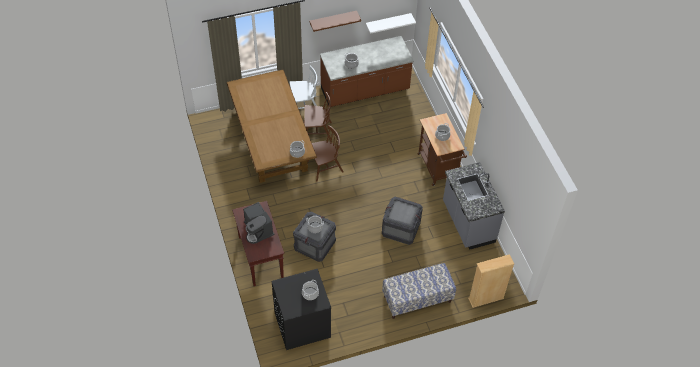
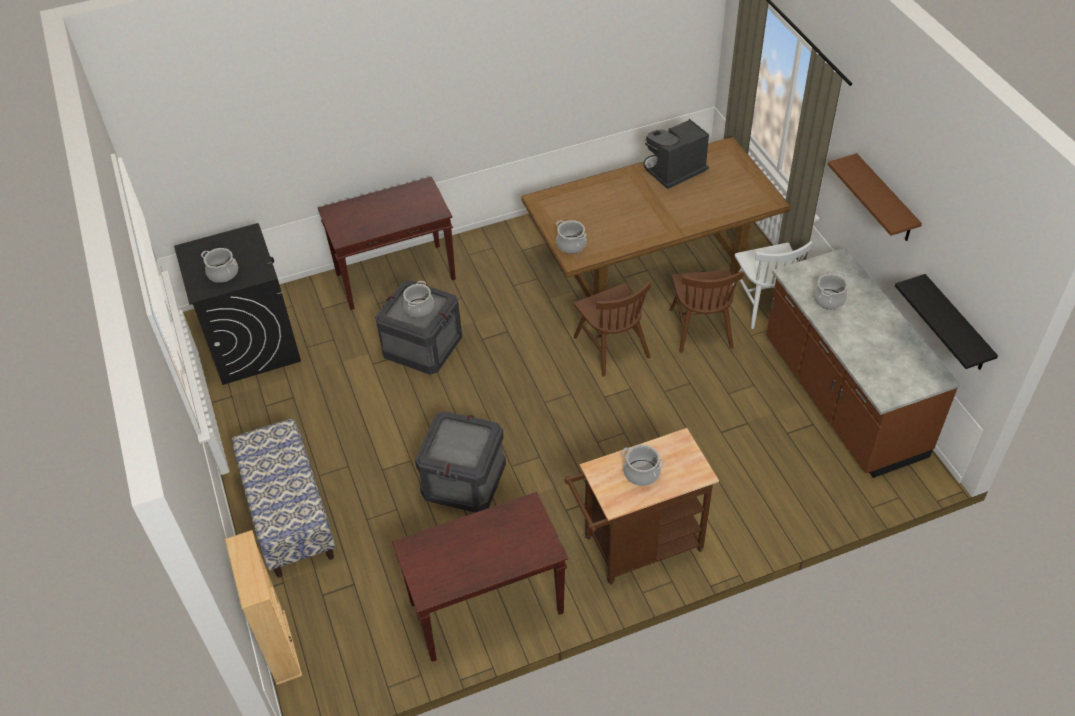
camera: 90 degrees right, 5 degrees down
(258, 230) = (385, 212): coffee machine -> coffee machine (674, 171)
(388, 22) = (956, 325): white shelf -> black shelf
(467, 223) = (485, 609): grey counter -> brown console table

